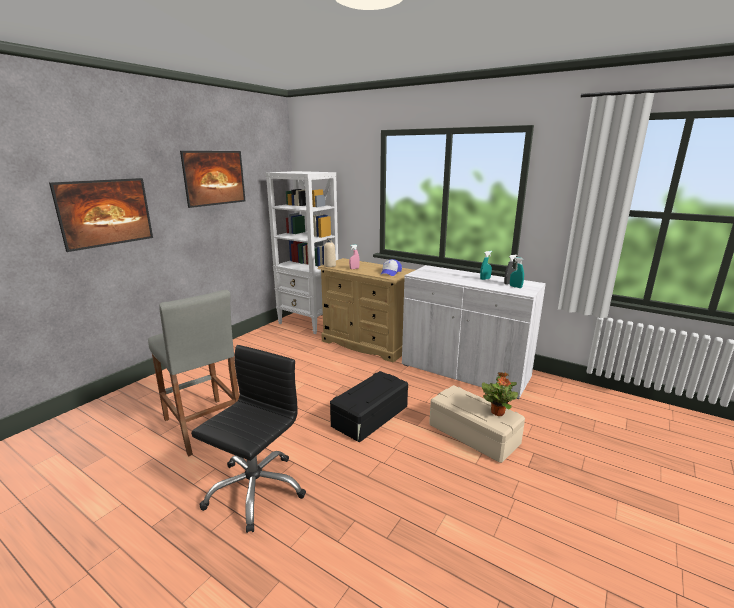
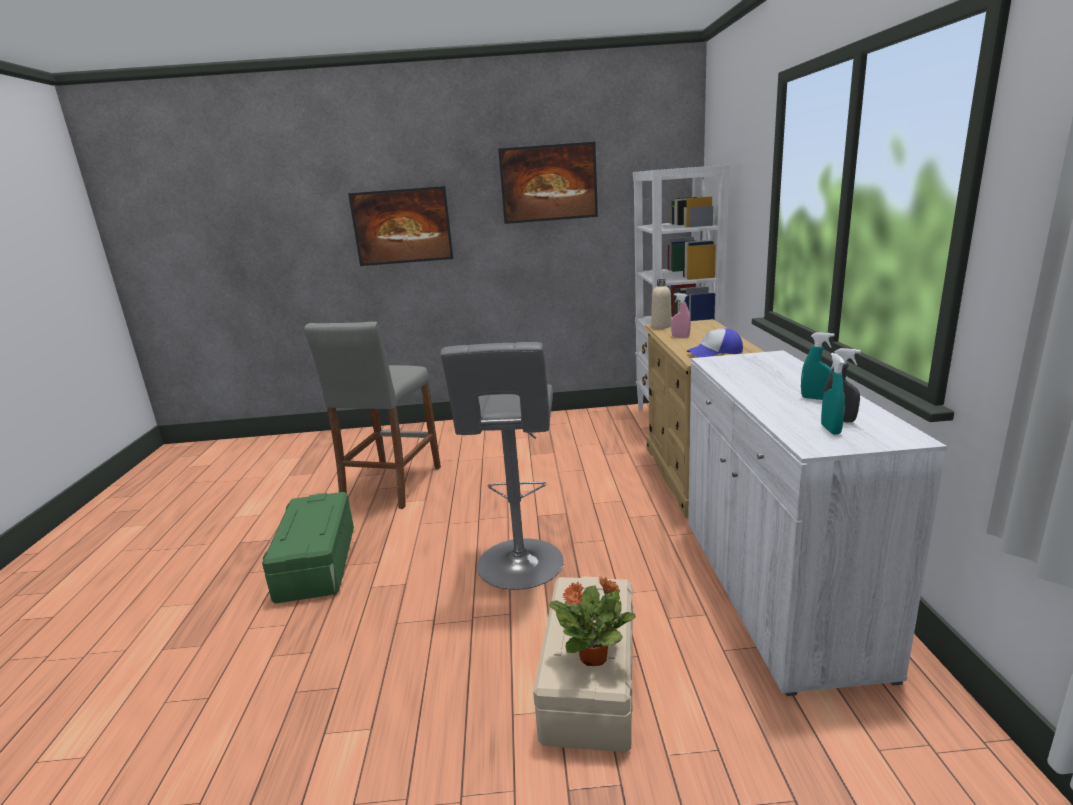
camera: 55 degrees right, 0 degrees up
(255, 490) = (318, 563): black office chair -> green storage box
(370, 417) = (520, 567): black storage box -> grey stool

